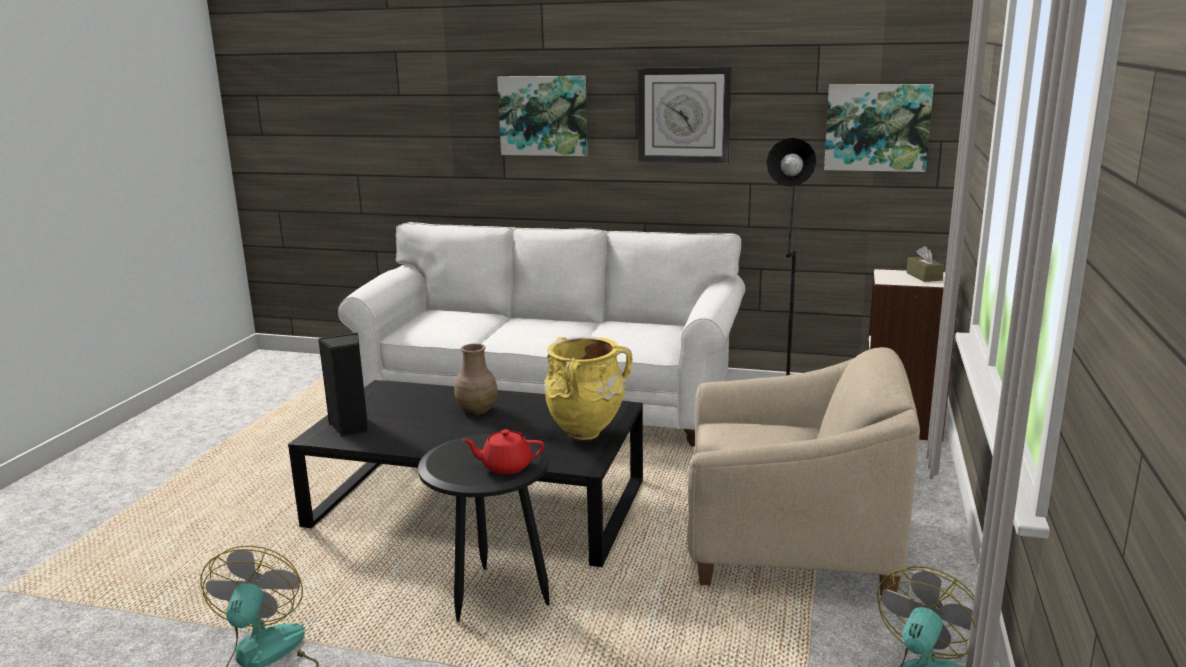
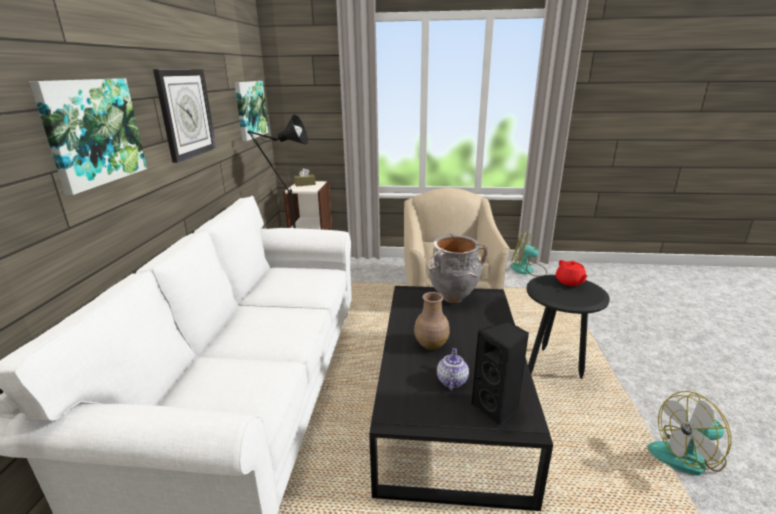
camera: 100 degrees left, 5 degrees up
(407, 413) = (451, 380): none -> teapot
(586, 434) = (453, 297): yellow vase -> grey vase

